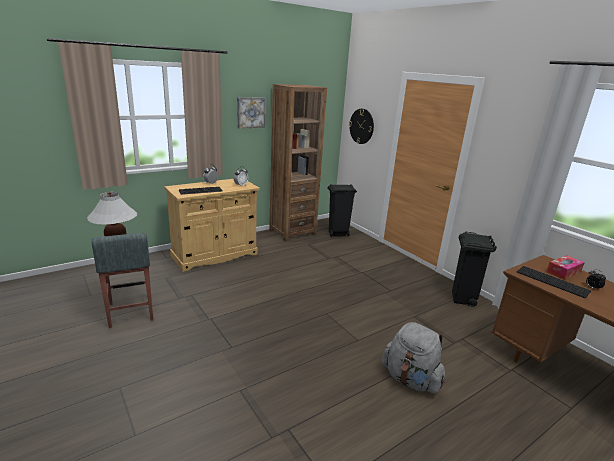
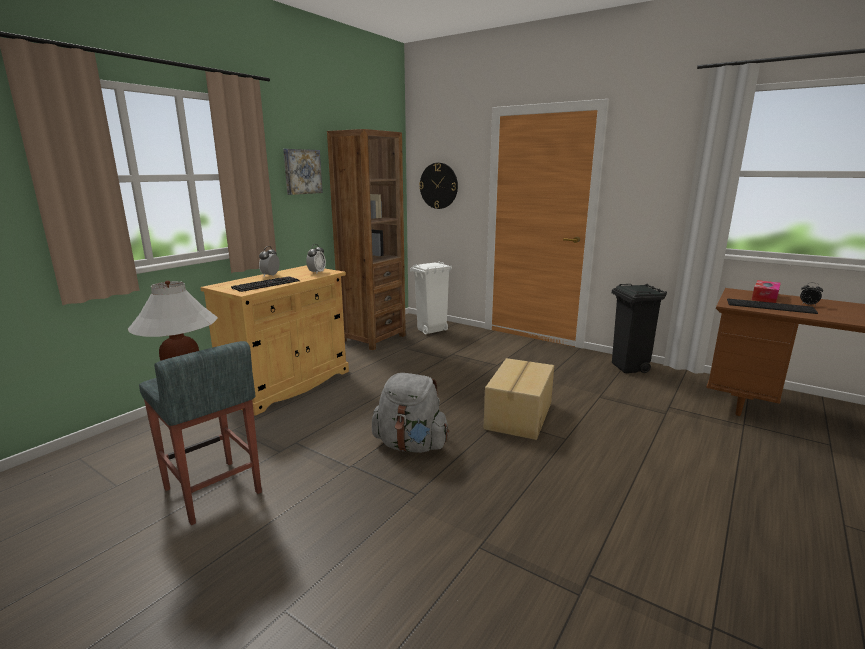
camera: 20 degrees left, 5 degrees down
(337, 234) = (431, 330): black trash can -> white trash can
(340, 314) = (517, 415): none -> cardboard box
(411, 379) = (664, 464): grey backpack -> grey backpack (411, 445)

